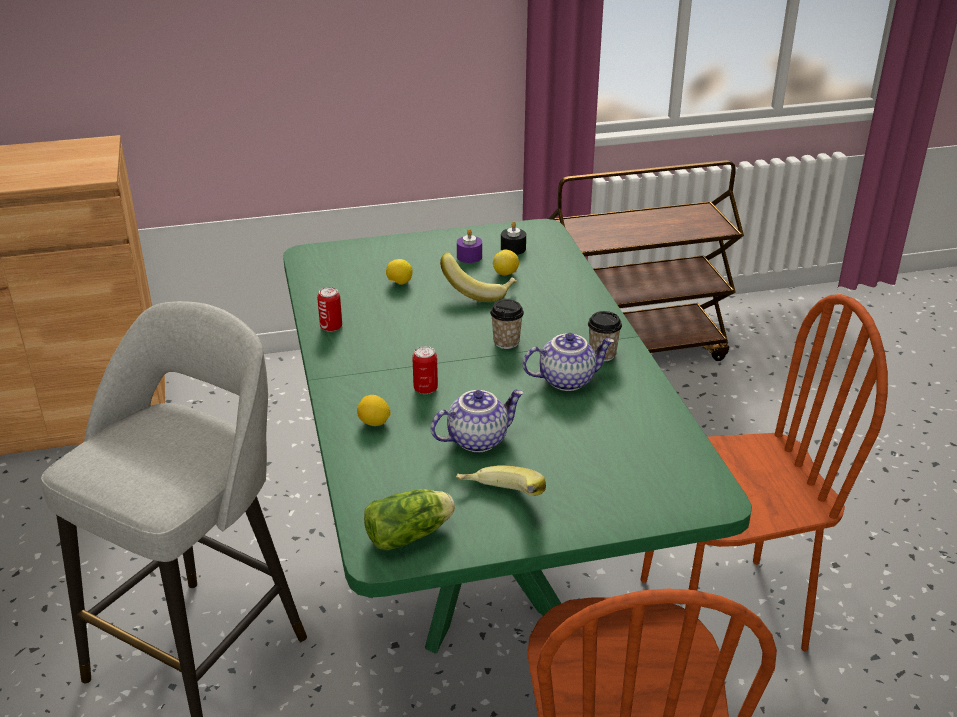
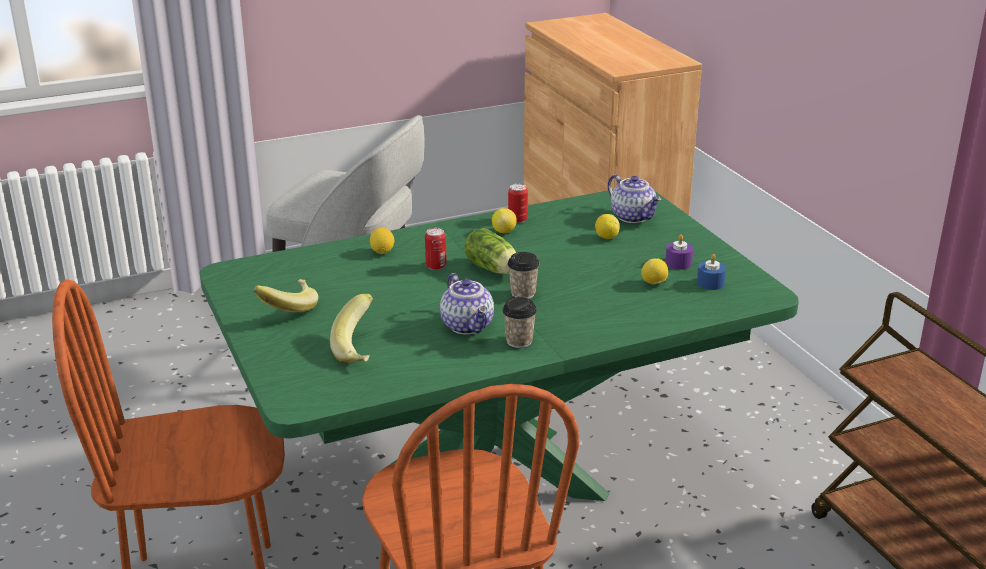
camera: 80 degrees right, 5 degrees down
(357, 338) = (504, 231): none -> lemon
(411, 534) = (248, 280): lettuce -> lettuce (494, 270)
(477, 439) = (368, 293): teapot -> teapot (633, 217)
(478, 291) = (610, 273): banana -> banana (361, 349)
(513, 249) = (710, 283): black candle -> blue candle

